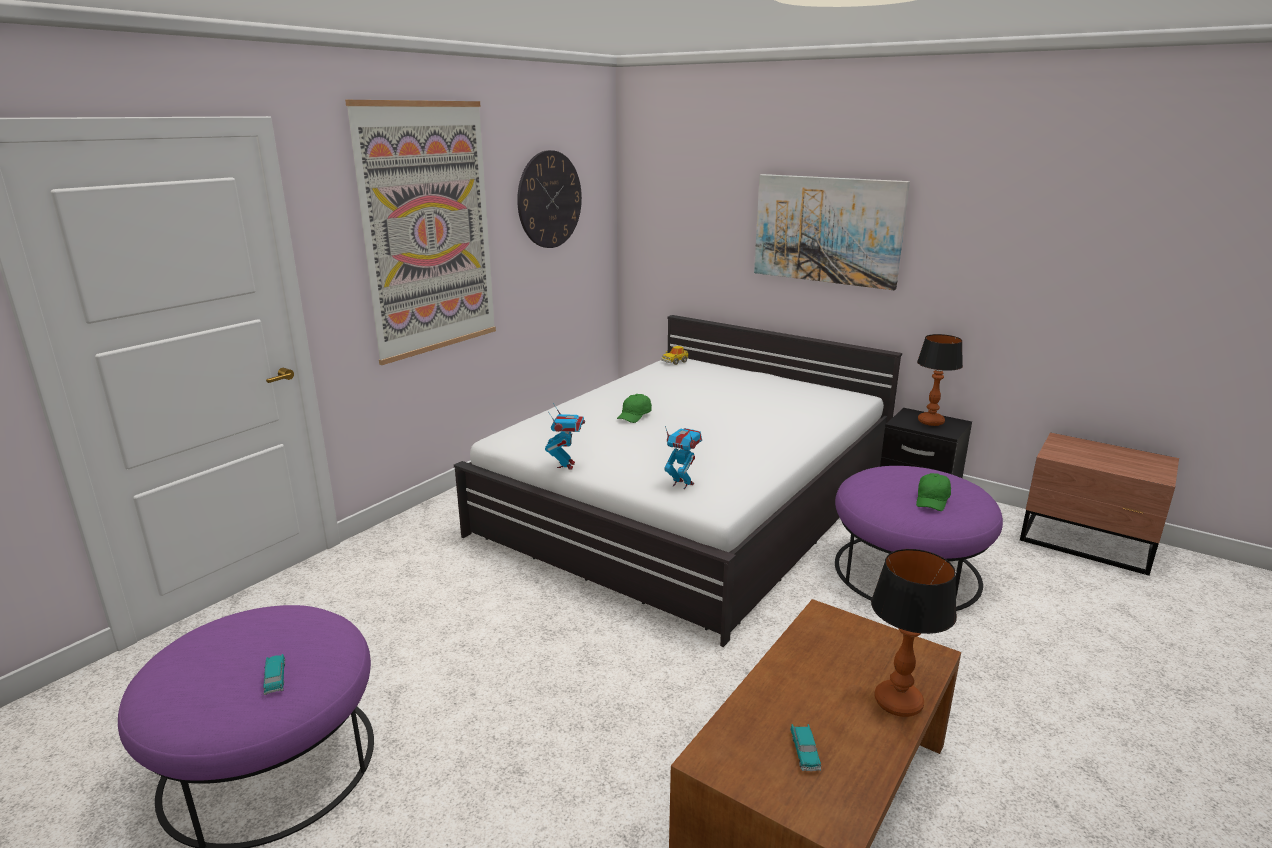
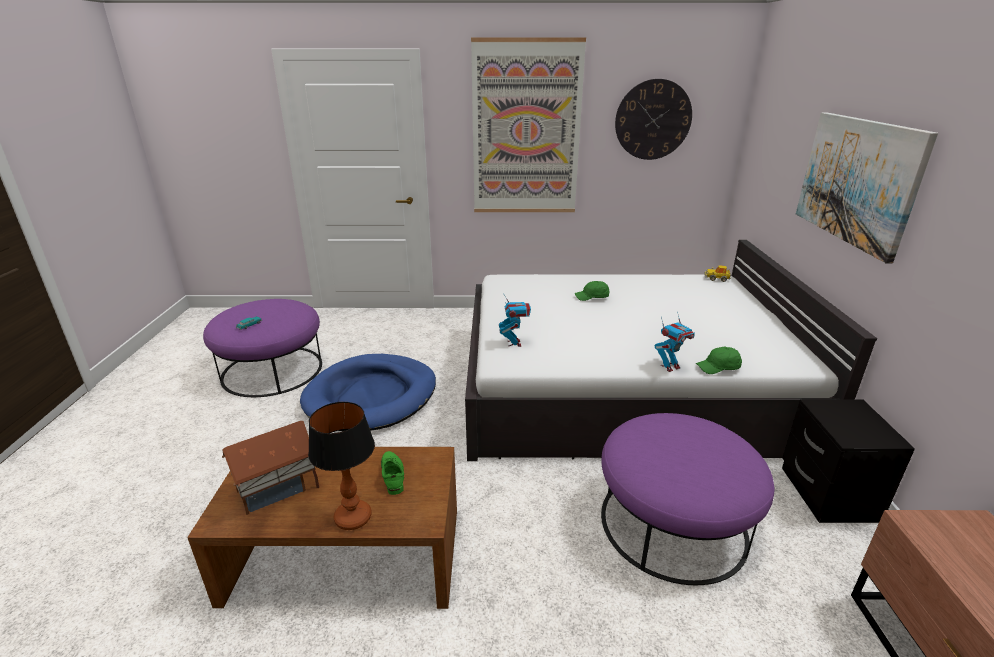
camera: 55 degrees right, 5 degrees up
(500, 675) = (371, 396): none -> blue dog bed
(566, 465) = (491, 304): toy robot -> toy robot (670, 367)
(804, 752) = (278, 490): toy car -> toy house
(836, 653) = (393, 475): none -> green shoe
(930, 421) = (857, 422): table lamp -> none
(932, 500) = (675, 463): green cap -> green cap (718, 367)

